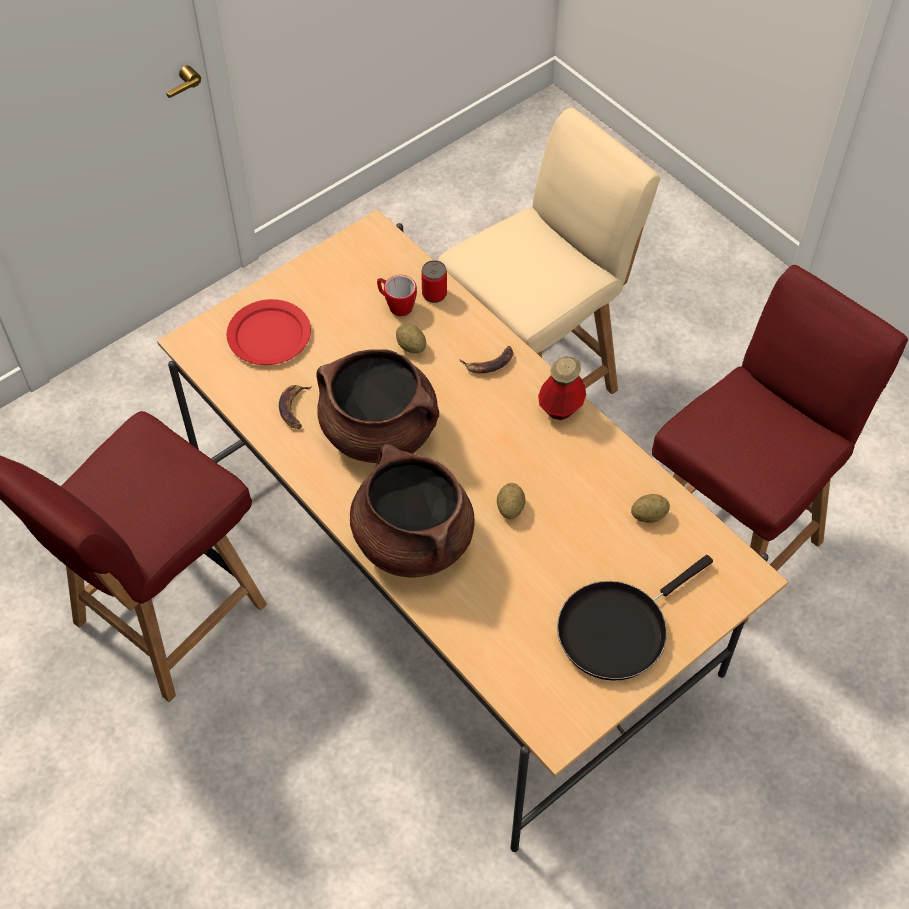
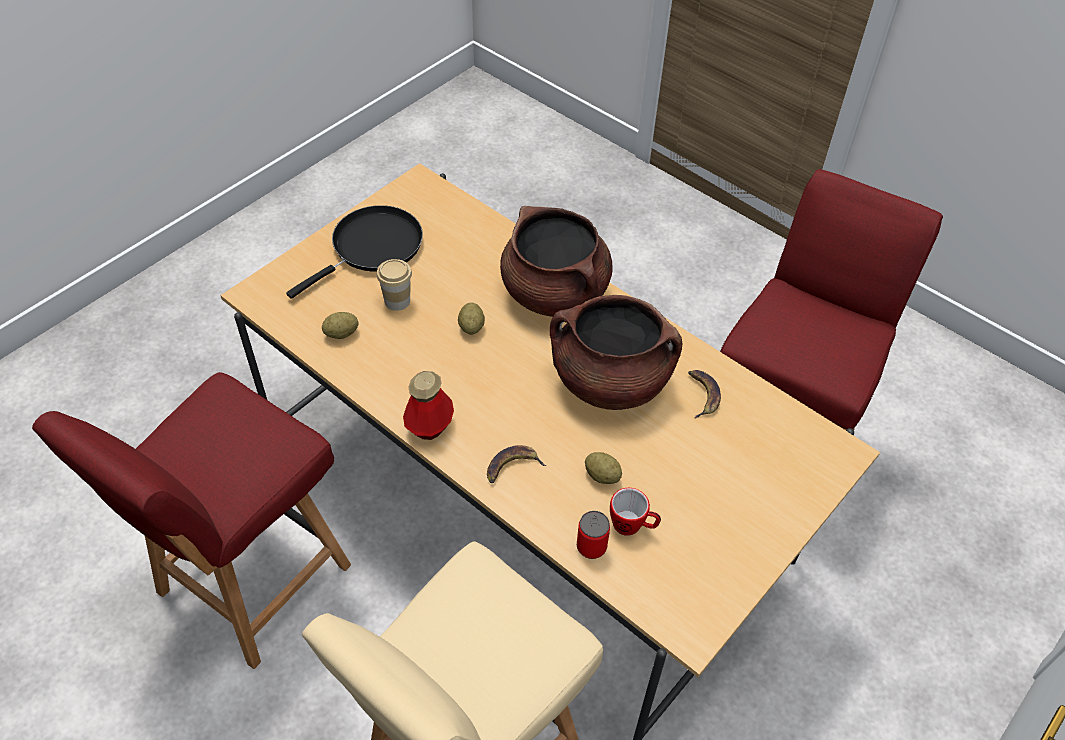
camera: 170 degrees right, 5 degrees down
(268, 335) = (763, 471): red plate -> none
(589, 550) = (397, 301): none -> cup

